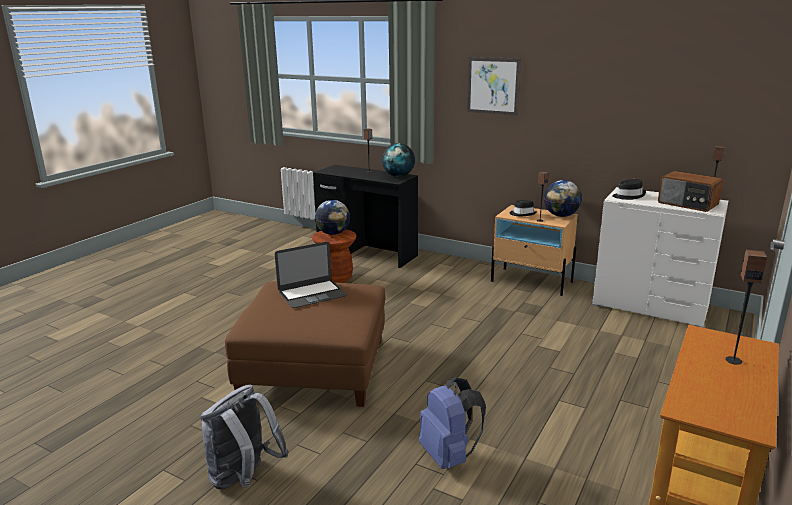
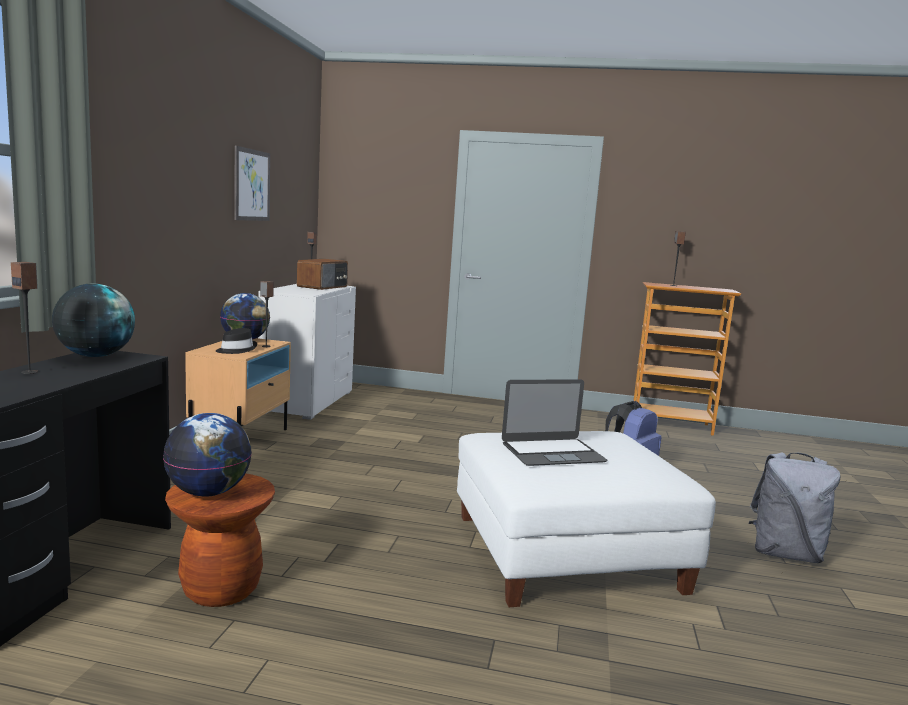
camera: 110 degrees left, 10 degrees down
(312, 294) = (552, 452): laptop -> laptop turned 120 degrees clockwise
(315, 368) = (566, 551): brown ottoman -> white ottoman
(493, 86) = (149, 167): picture -> picture (252, 185)
(628, 196) = (297, 291): black hat -> none

